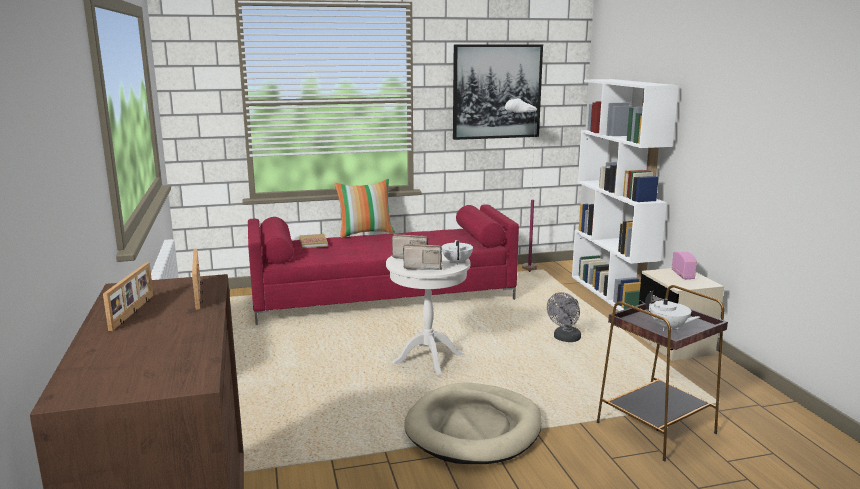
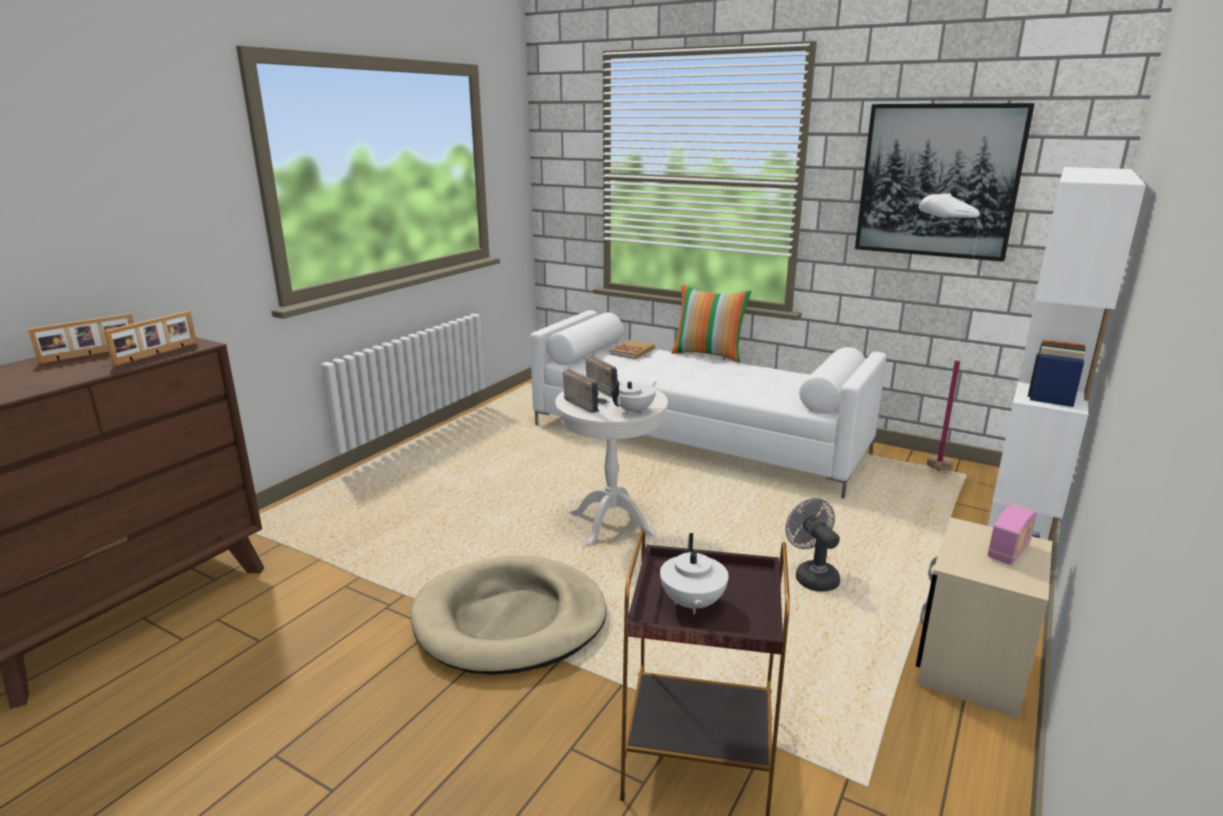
camera: 45 degrees right, 5 degrees up
(384, 297) = (697, 439): red sofa -> white sofa
(565, 339) = (812, 576): grey fan -> grey fan turned 75 degrees clockwise

